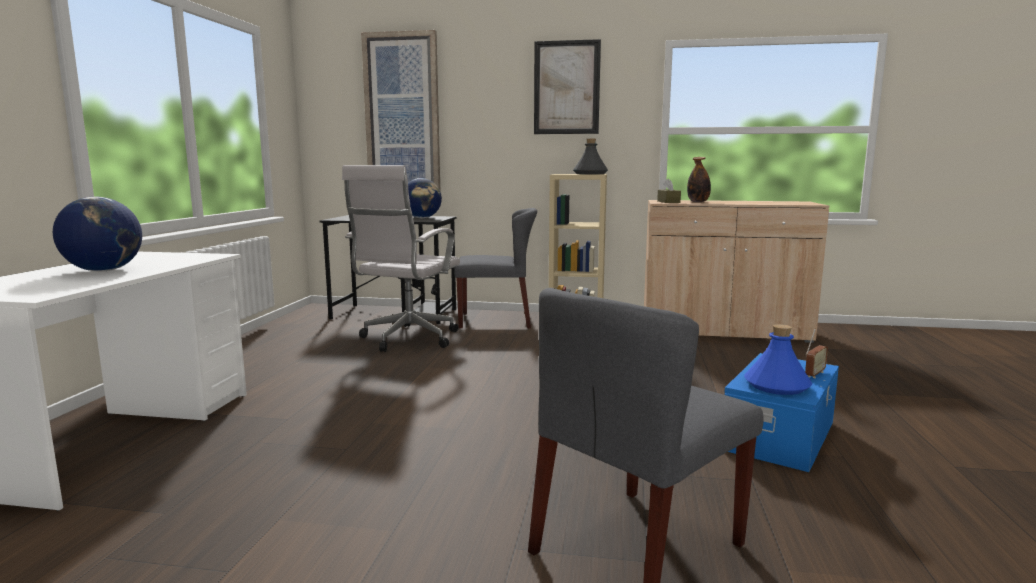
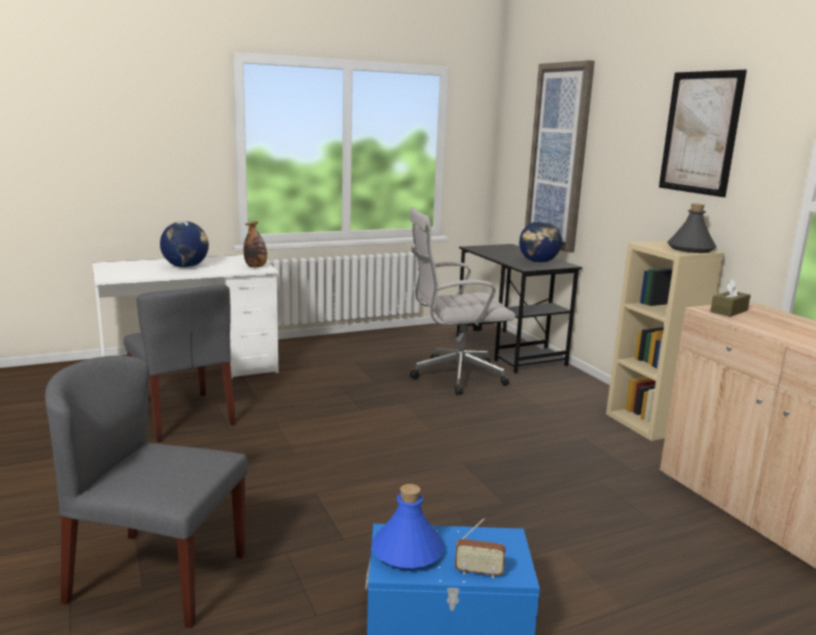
camera: 55 degrees right, 5 degrees up
(496, 320) = (568, 390): grey chair -> grey chair (183, 416)
(698, 202) = (770, 322): bottle -> bottle (256, 267)

